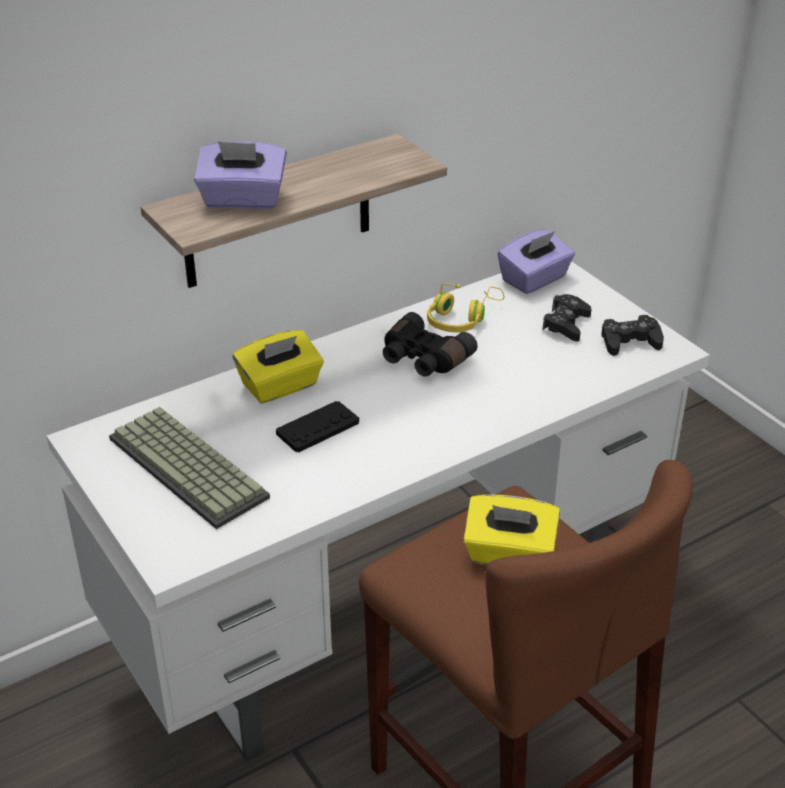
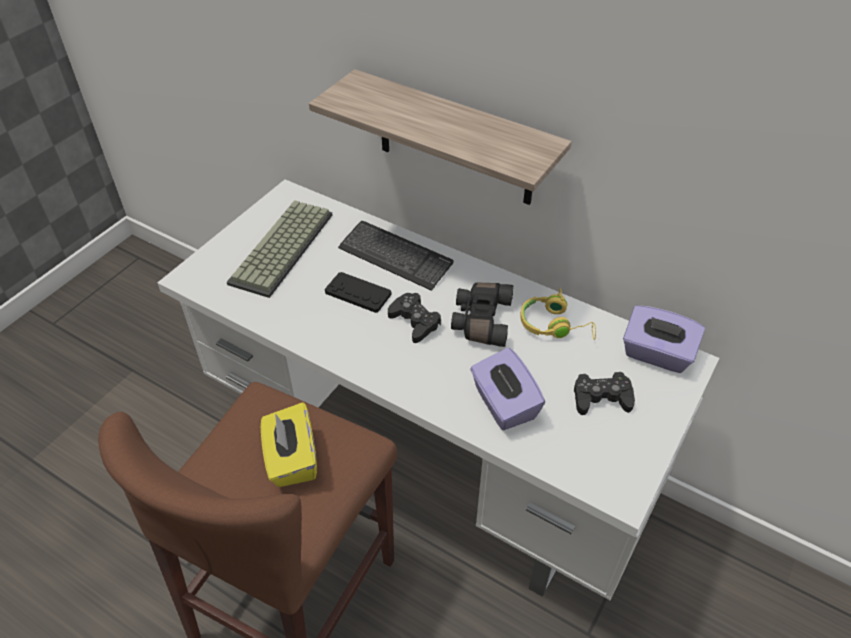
camera: 65 degrees right, 10 degrees up
(243, 200) = (392, 105): purple tissue box -> purple tissue box (503, 404)
(280, 386) = (395, 257): yellow tissue box -> keyboard
(629, 341) = (609, 454): black game controller -> black game controller (414, 322)

